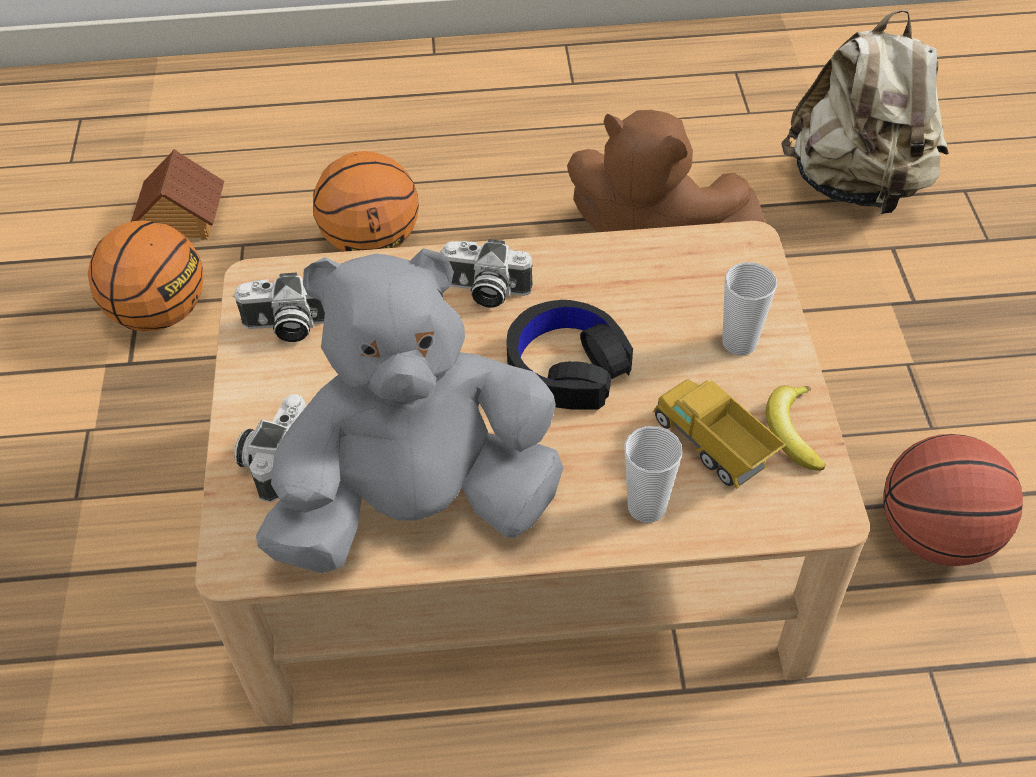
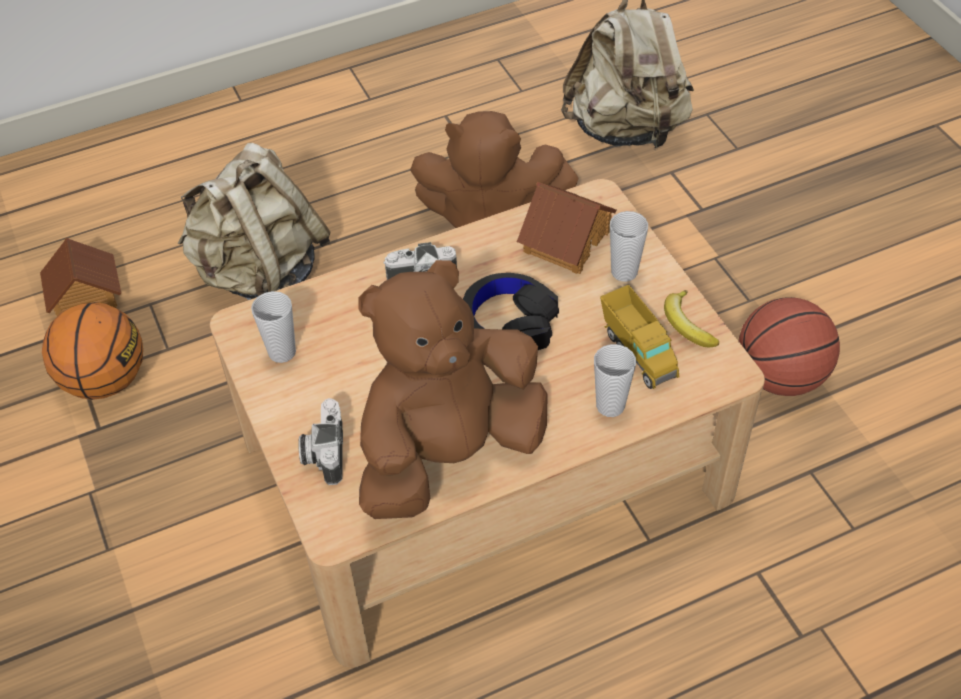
camera: 20 degrees left, 0 degrees up
(287, 326) = (282, 352): camera -> cup
(371, 243) = (261, 274): basketball -> beige backpack
(419, 505) = (448, 453): grey plush toy -> brown plush toy
(682, 284) = (565, 240): none -> toy house
(712, 449) = (637, 352): toy truck -> toy truck turned 150 degrees counterclockwise

